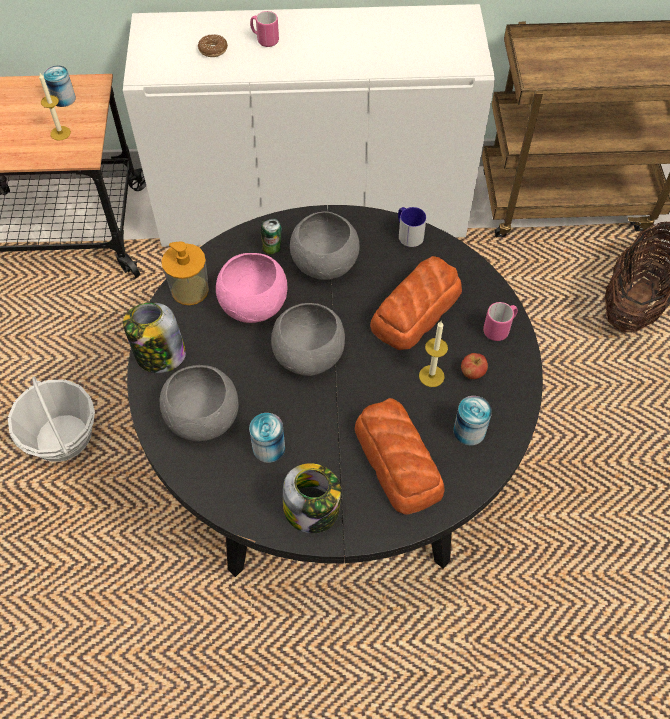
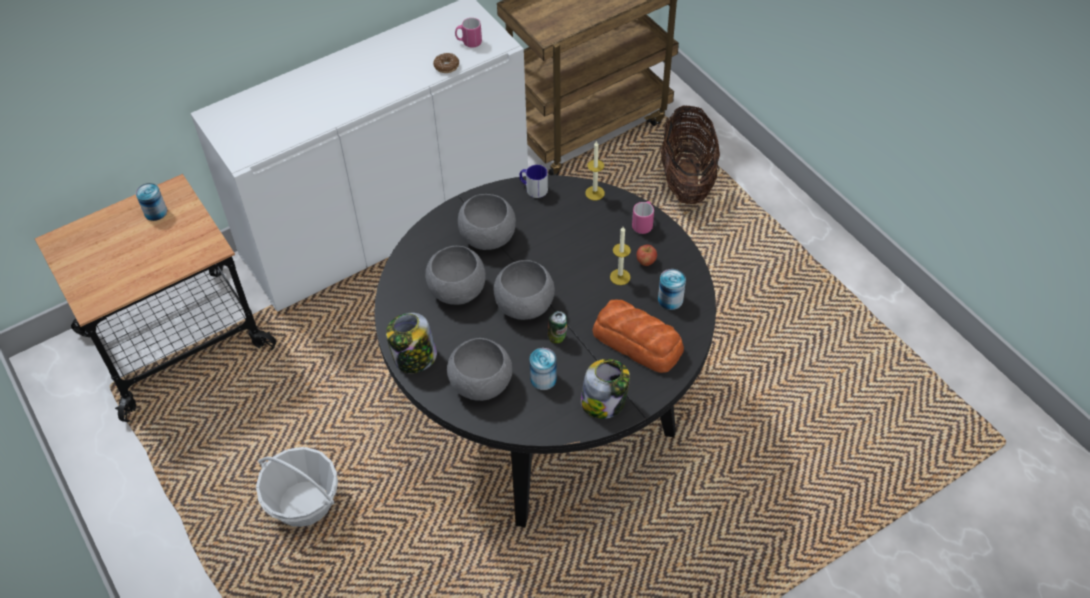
camera: 30 degrees left, 5 degrees down
(60, 133) = (176, 241): candle -> candle (595, 193)
(190, 290) = (400, 303): soap dispenser -> none
(213, 50) = (285, 114): donut -> donut (446, 66)
(254, 304) = (458, 289): pink bowl -> grey bowl
(264, 40) = (322, 89): pink mug -> pink mug (469, 42)
(272, 249) = (440, 245): can -> can (558, 337)
(414, 310) = (577, 239): bread -> none

